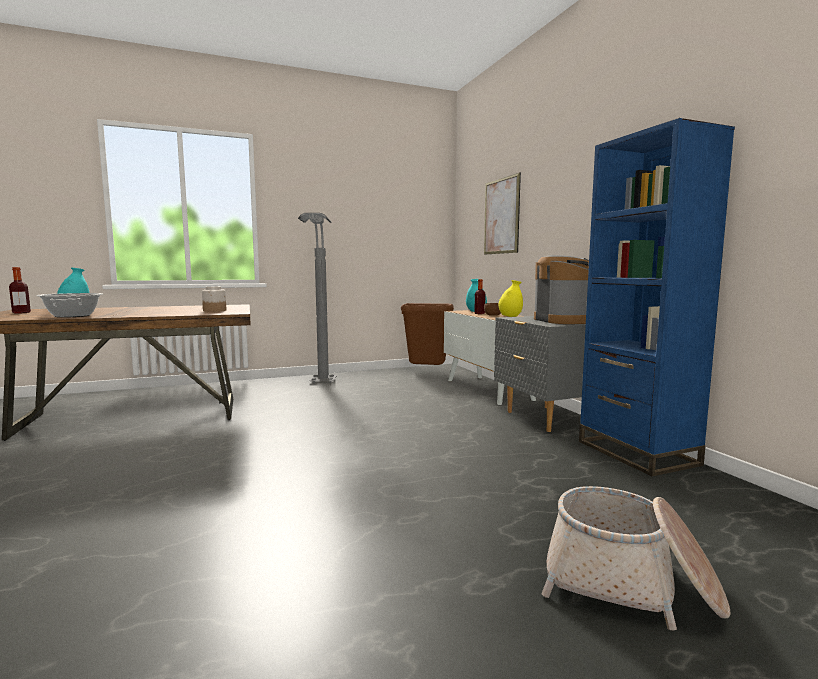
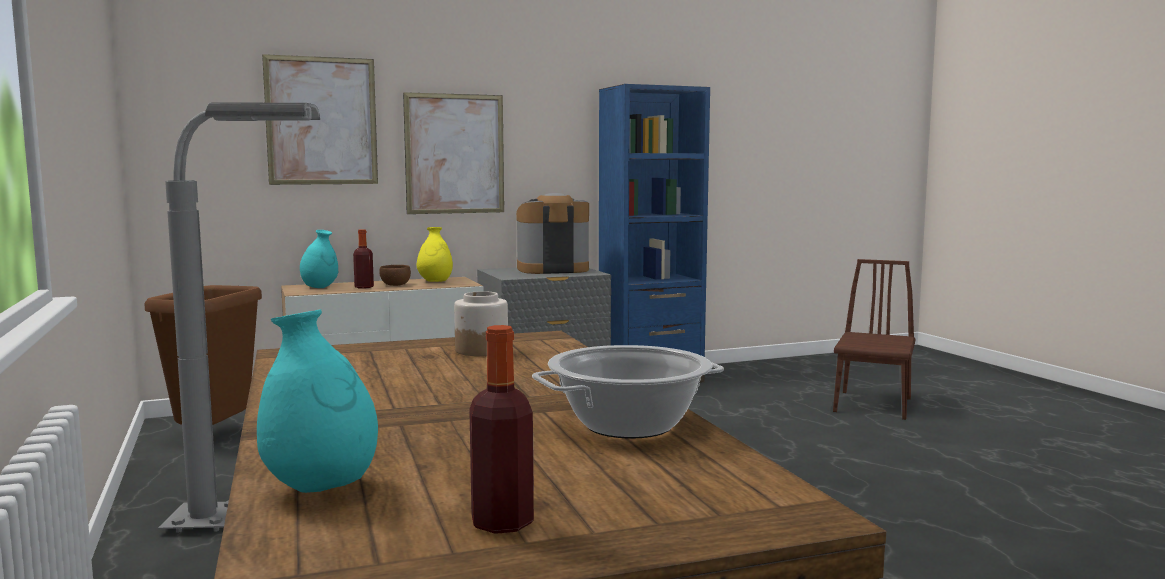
camera: 90 degrees left, 0 degrees up
(551, 229) = (455, 154): none -> picture
(629, 584) = (873, 405): basket -> brown chair

